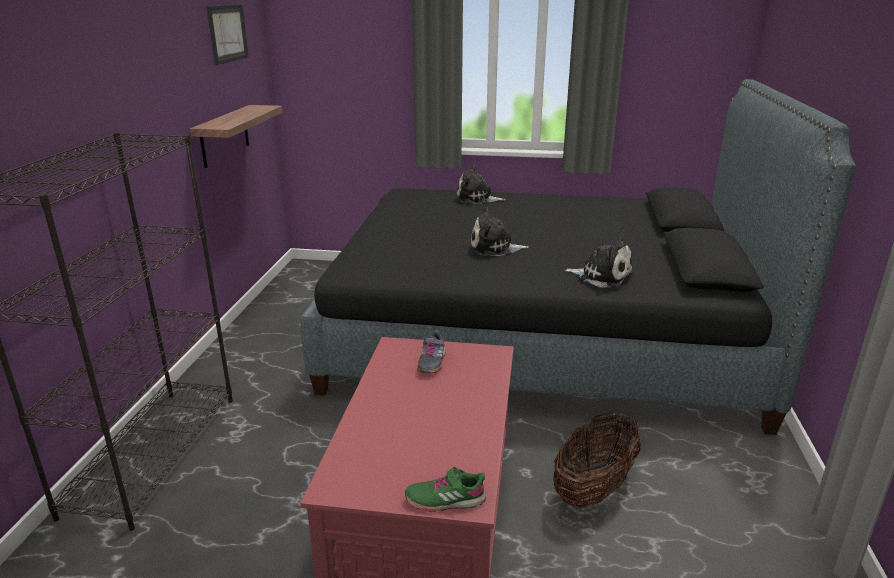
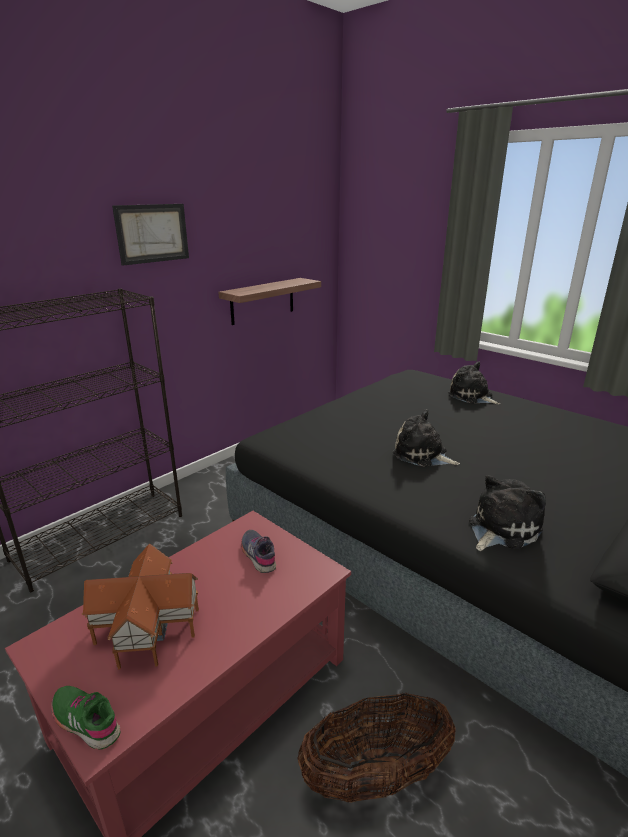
camera: 35 degrees right, 0 degrees up
(227, 33) = (282, 216): picture -> picture (152, 233)
(408, 435) = (150, 625): none -> toy house
(431, 362) = (259, 555): grey shoe -> grey shoe turned 105 degrees clockwise
(601, 276) = (501, 528): plush toy -> plush toy turned 105 degrees counterclockwise

